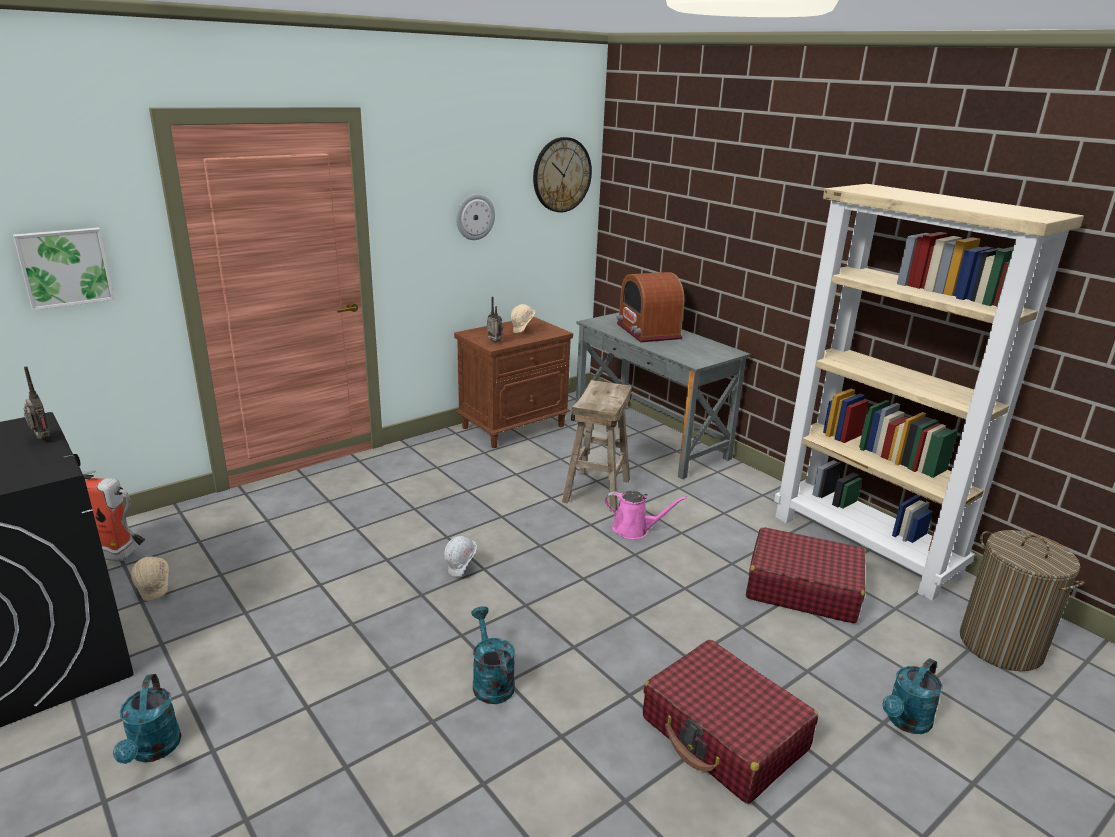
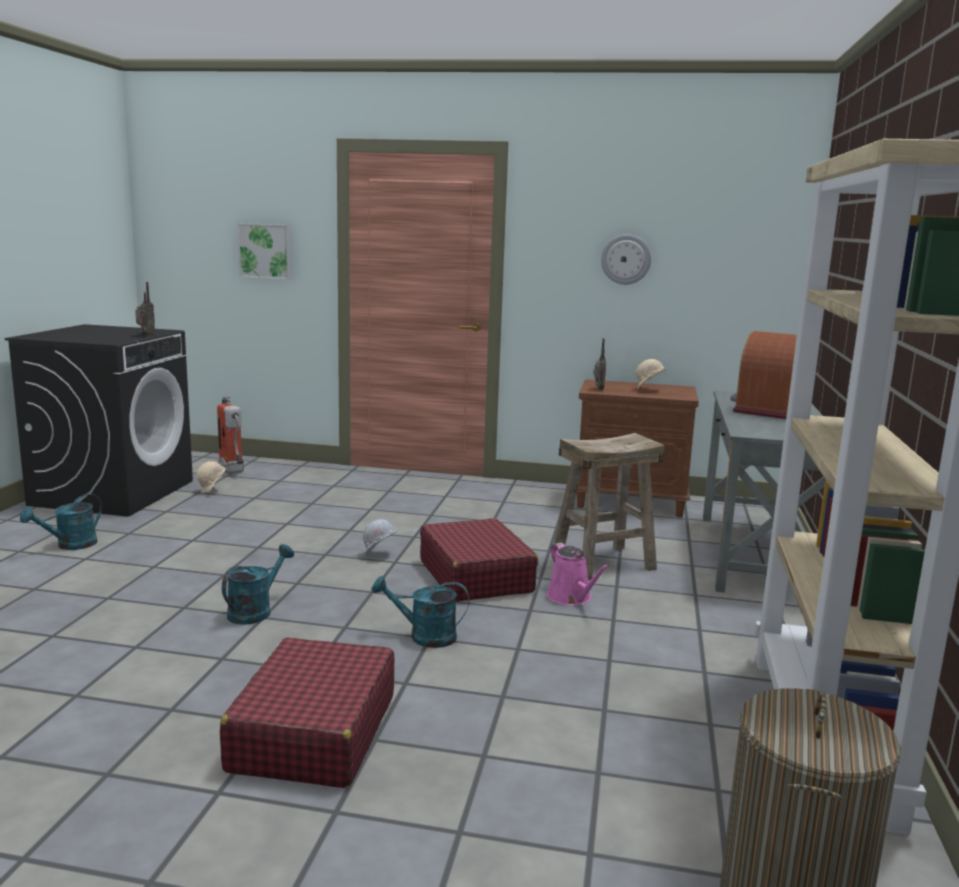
camera: 50 degrees right, 10 degrees down
(561, 175) = (753, 225): wall clock -> none
(802, 588) = (639, 713): red suitcase -> red suitcase (475, 576)
(905, 722) = (481, 849): turquoise watering can -> turquoise watering can (424, 636)

